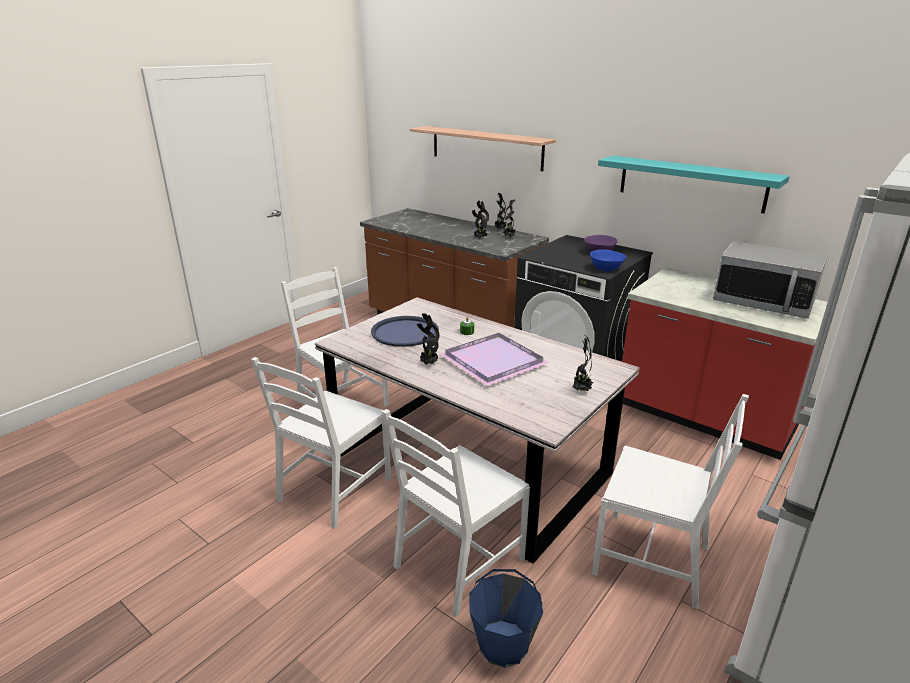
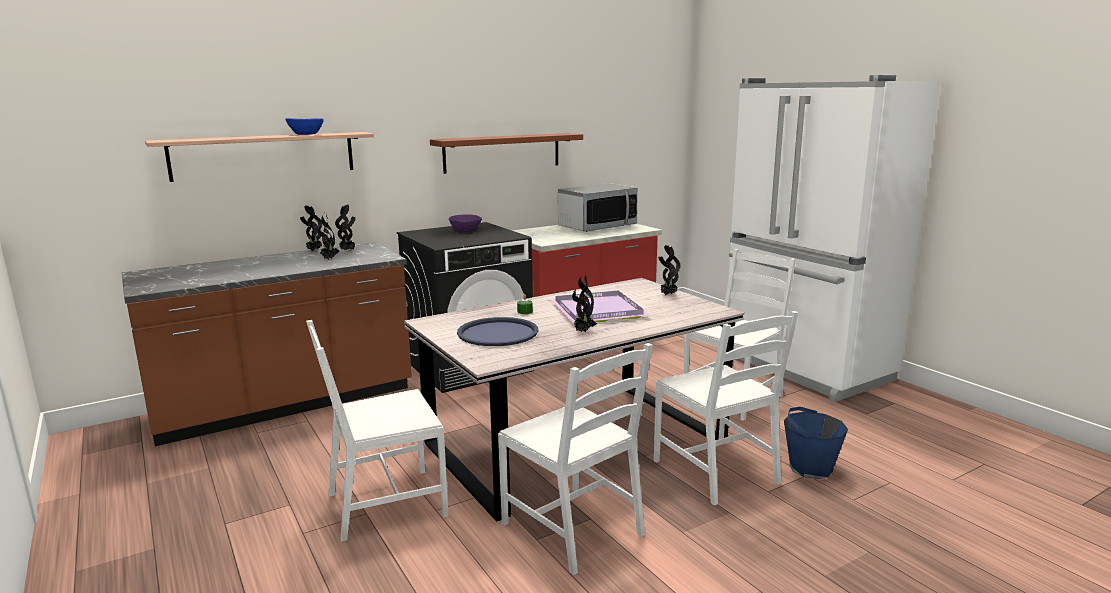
camera: 70 degrees left, 10 degrees down
(606, 269) = (509, 235): blue bowl -> blue bowl (306, 134)
(691, 183) = (502, 152): turquoise shelf -> brown shelf

